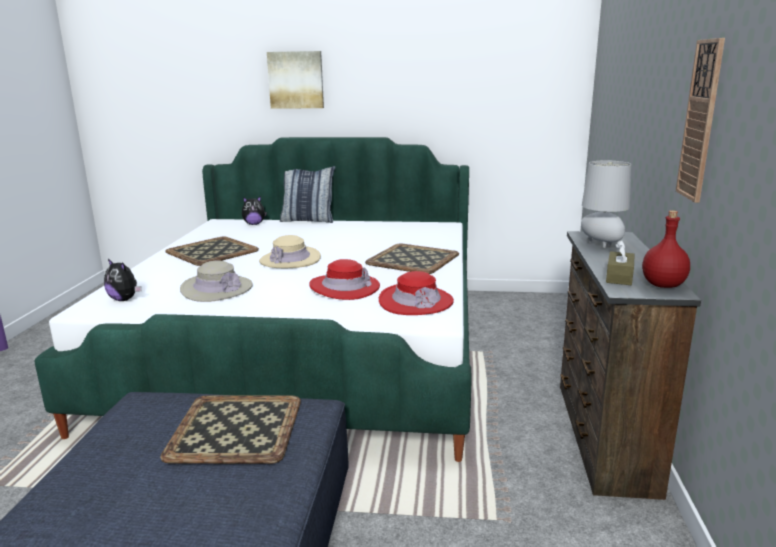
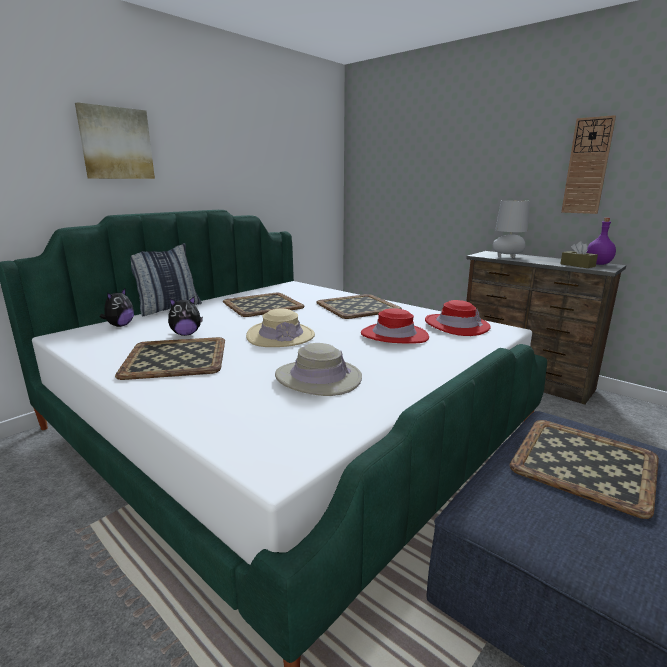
camera: 55 degrees left, 0 degrees up
(125, 299) = (273, 432): plush toy -> plush toy (186, 334)
(361, 235) = (262, 305): none -> tray
(662, 285) = (597, 264): red bottle -> purple bottle

